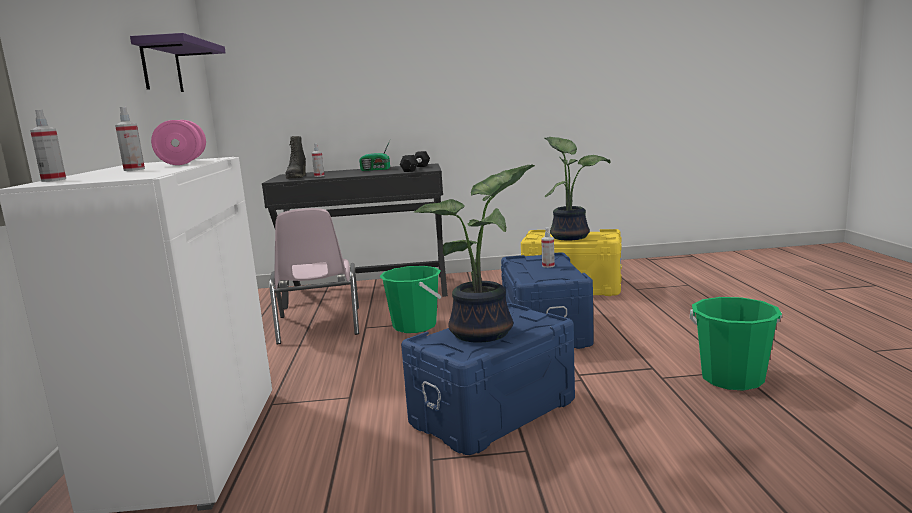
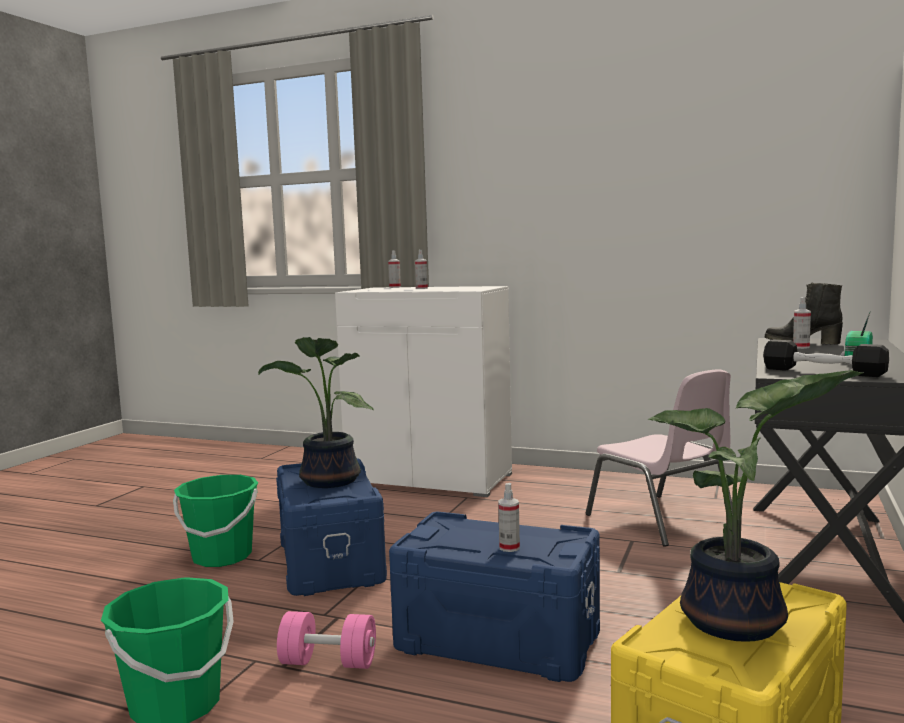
camera: 115 degrees right, 5 degrees down
(161, 67) = (714, 192): purple shelf -> none
(183, 162) = (452, 289): pink dumbbell -> pink dumbbell (328, 662)
(318, 326) = (661, 520): pink chair -> pink chair turned 135 degrees counterclockwise
(415, 326) = (608, 565): green bucket -> green bucket (221, 556)

